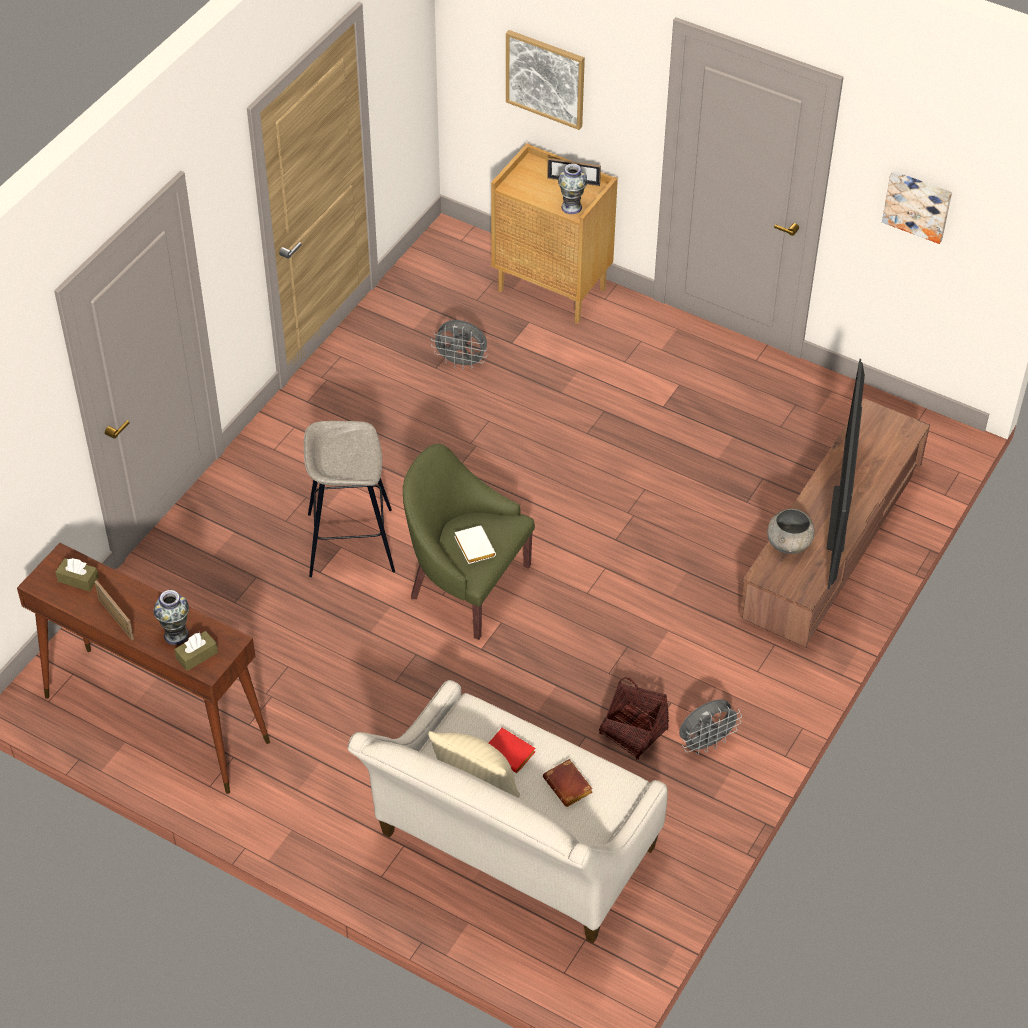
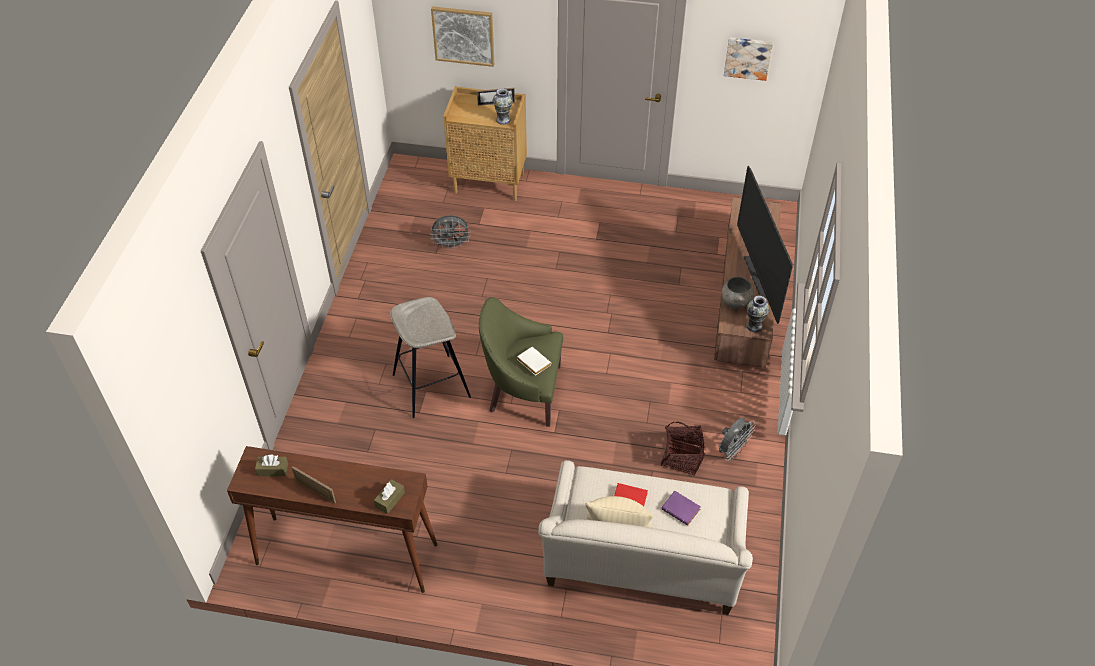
camera: 20 degrees left, 0 degrees up
(176, 635) = (367, 489): vase -> vase (754, 326)
(569, 786) = (682, 509): brown book -> purple book

